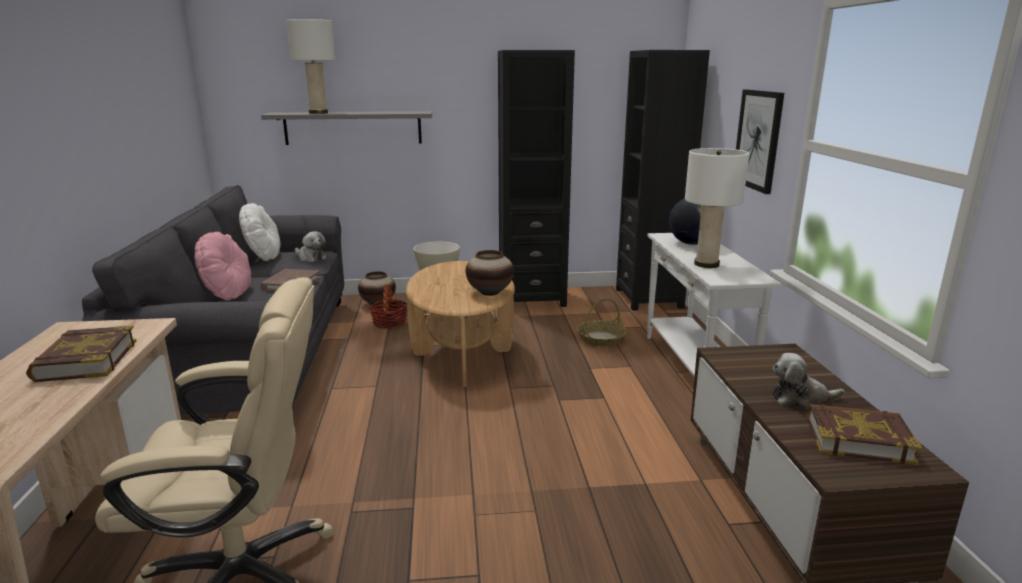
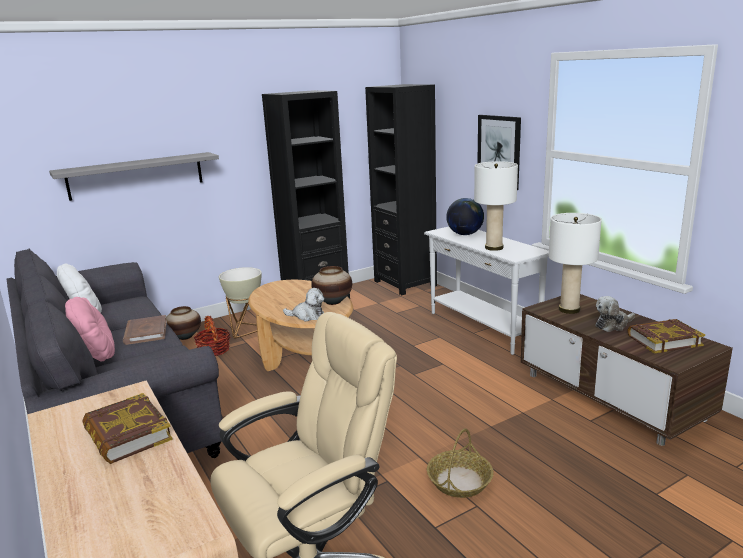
camera: 25 degrees left, 0 degrees up
(310, 258) = (133, 306): plush toy -> plush toy (307, 316)
(318, 113) = (106, 166): white table lamp -> white table lamp (569, 309)
(600, 339) = (400, 322): basket -> basket (459, 481)

